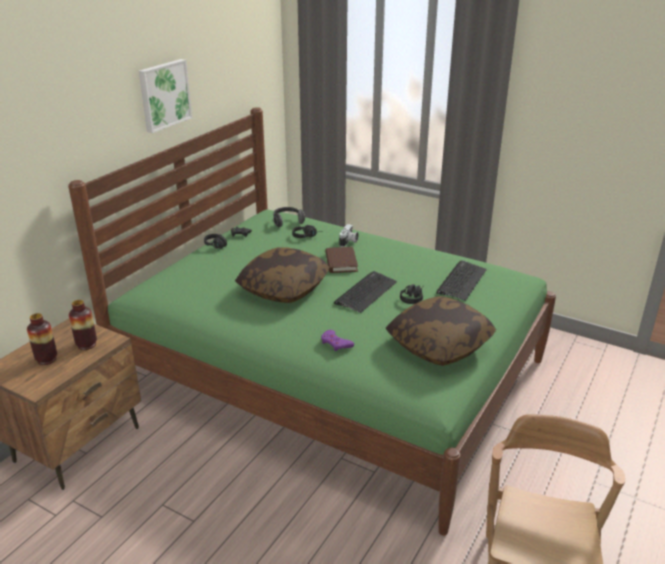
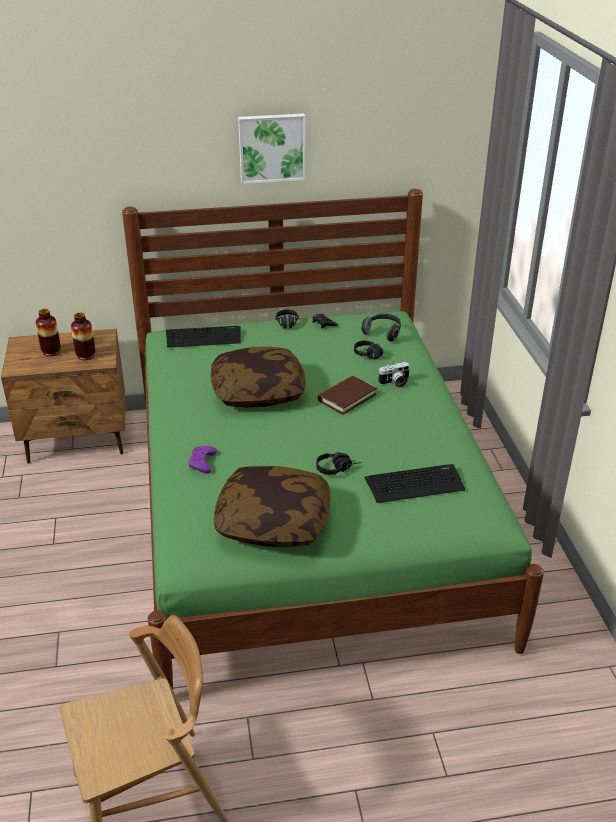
camera: 50 degrees right, 5 degrees up
(365, 292) = (309, 437): keyboard -> keyboard (203, 337)

